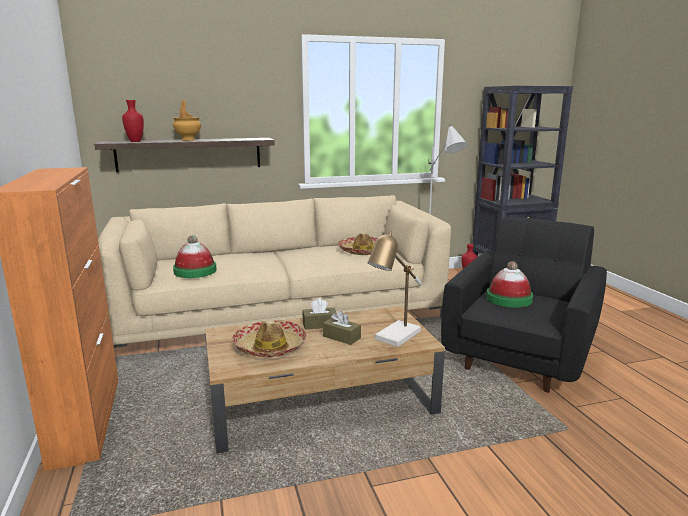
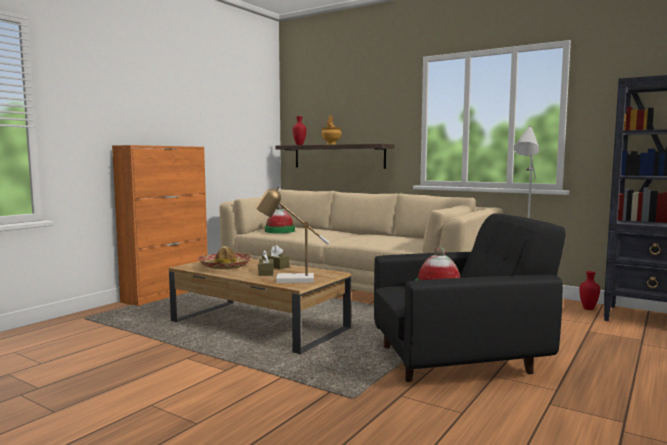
camera: 50 degrees right, 10 degrees down
(362, 251) = (408, 241): hat -> none

